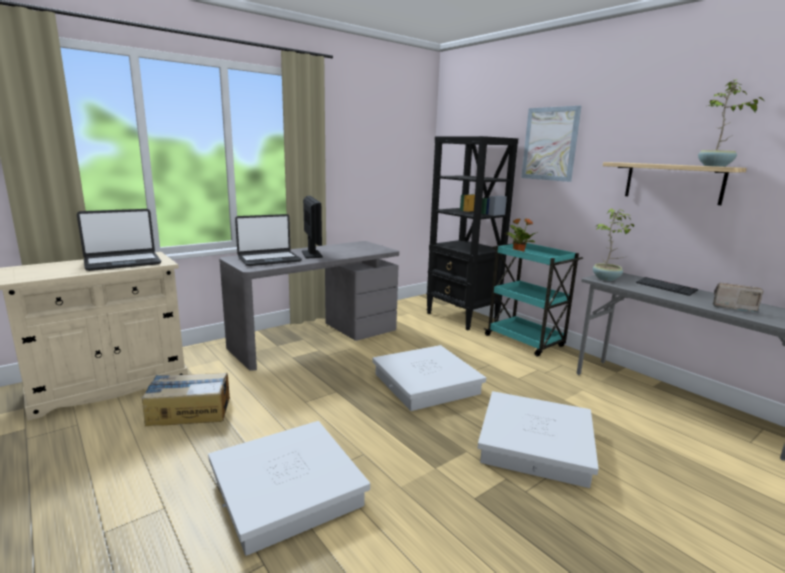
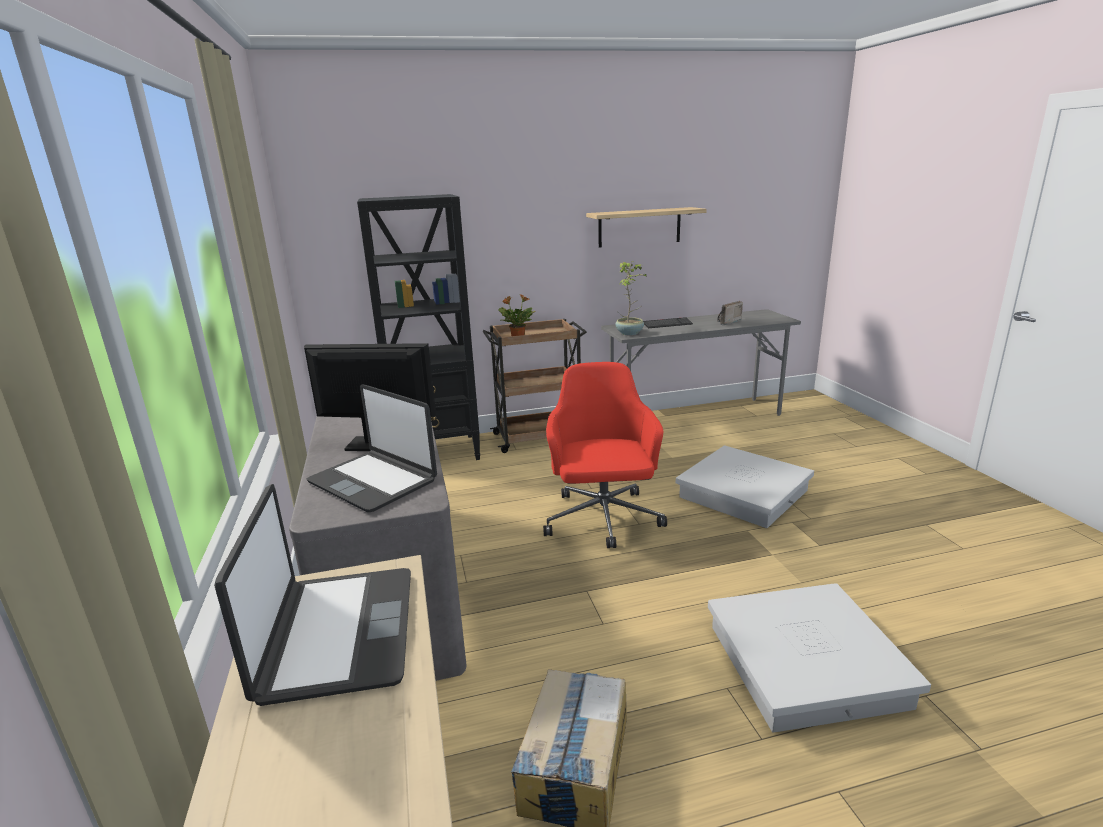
camera: 65 degrees left, 5 degrees up
(269, 259) = (374, 481): laptop -> laptop turned 135 degrees clockwise
(426, 384) = (603, 520): white storage box -> red office chair
(525, 341) = (539, 437): turquoise cart -> brown cart
(550, 144) = (499, 198): picture -> none
(714, 166) = (681, 208): potted plant -> none

